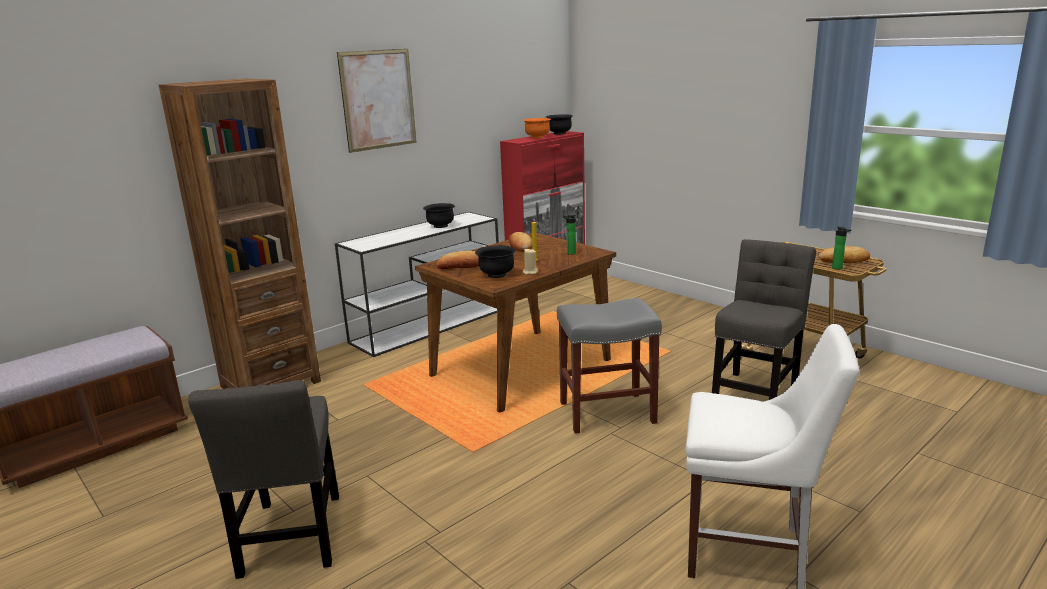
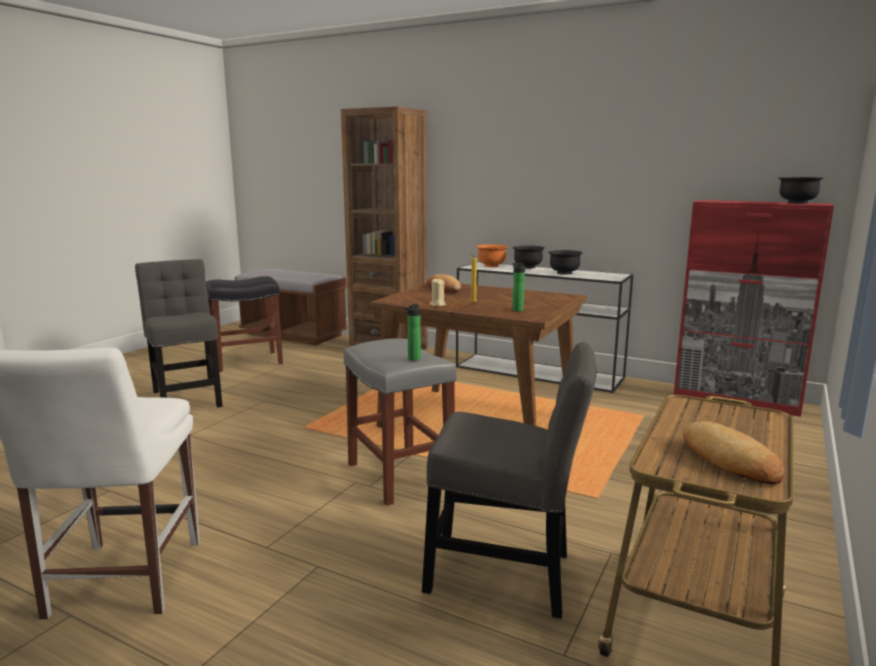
camera: 70 degrees right, 5 degrees down
(180, 487) = (248, 361): none -> black stool
(292, 539) = (187, 397): grey chair -> grey chair turned 90 degrees clockwise
(378, 99) = (544, 136): picture -> none
(496, 275) = (422, 298): black bowl -> black bowl (527, 267)
(520, 246) = (524, 296): bread -> none
(537, 137) = (747, 202): orange bowl -> orange bowl (491, 266)
(838, 268) = (658, 453): bottle -> bottle (412, 359)

